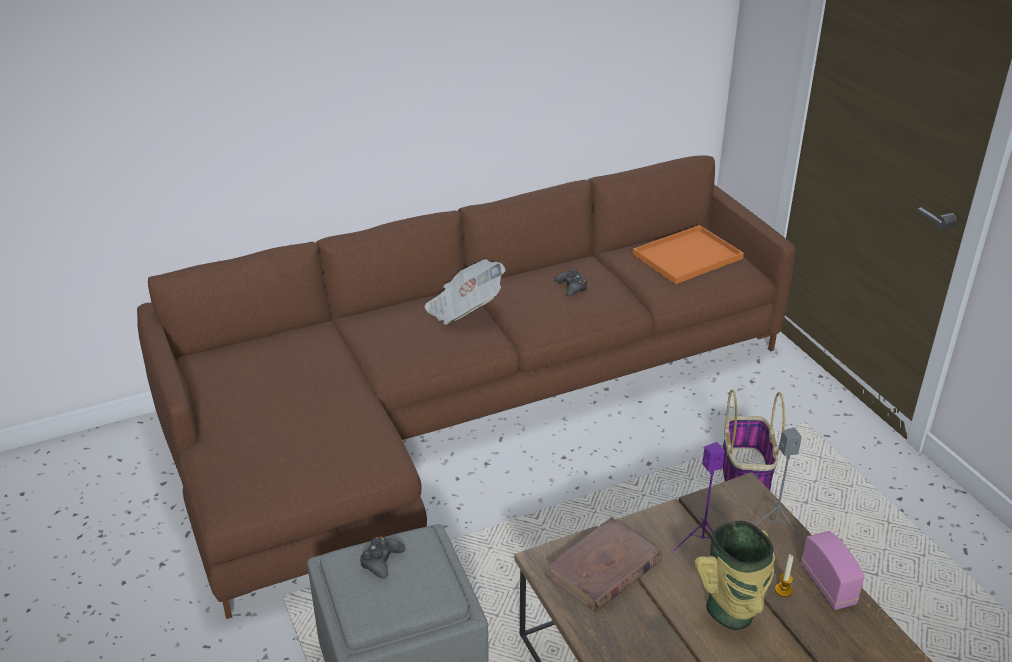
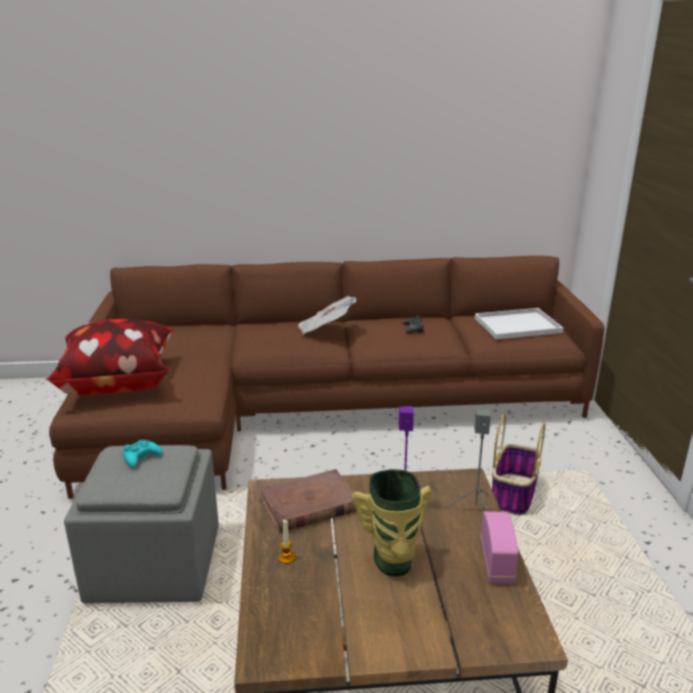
camera: 20 degrees right, 10 degrees down
(254, 454) = (117, 382): none -> pillow
(381, 561) = (141, 457): black game controller -> turquoise game controller
(688, 255) = (518, 325): orange tray -> white tray
(783, 590) = (452, 557): candle -> candle (286, 558)

